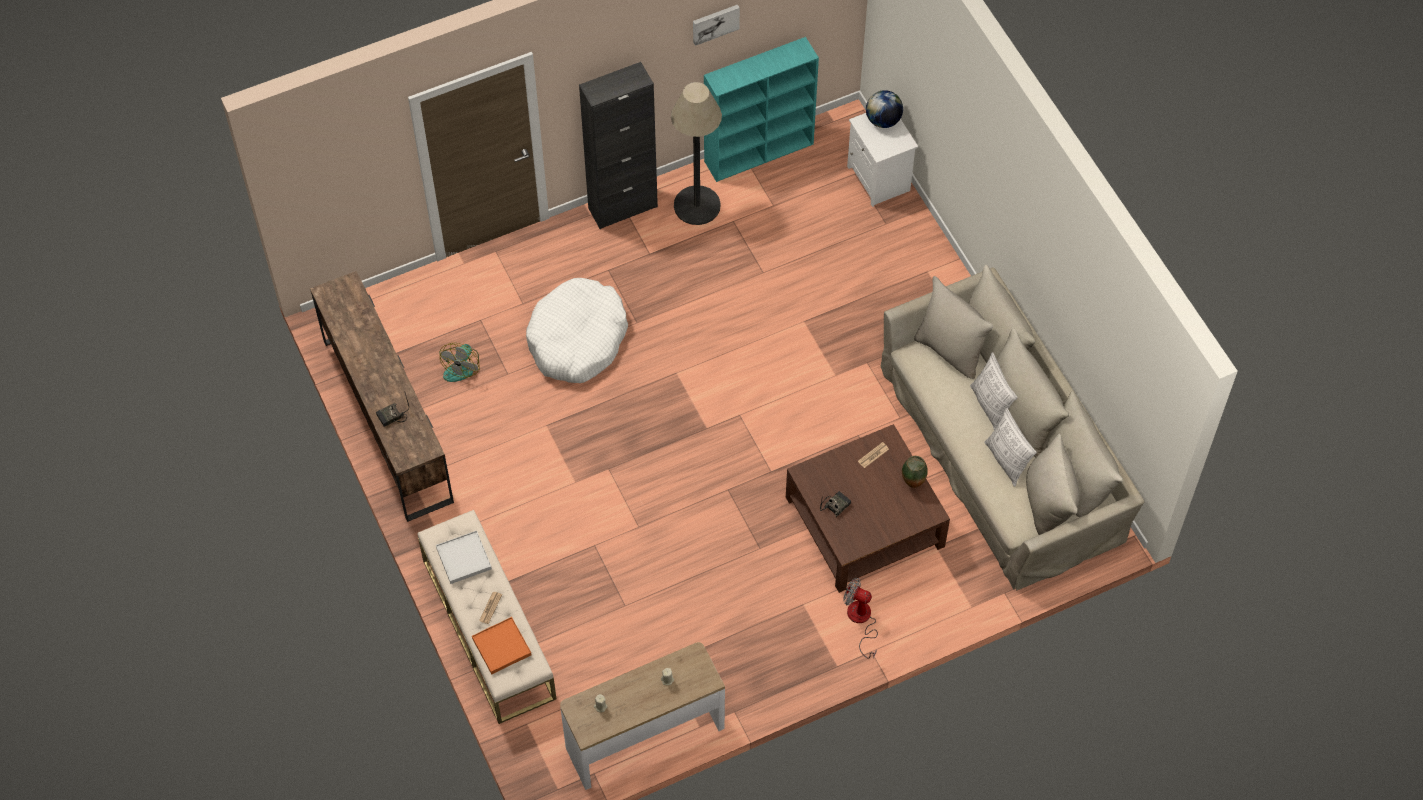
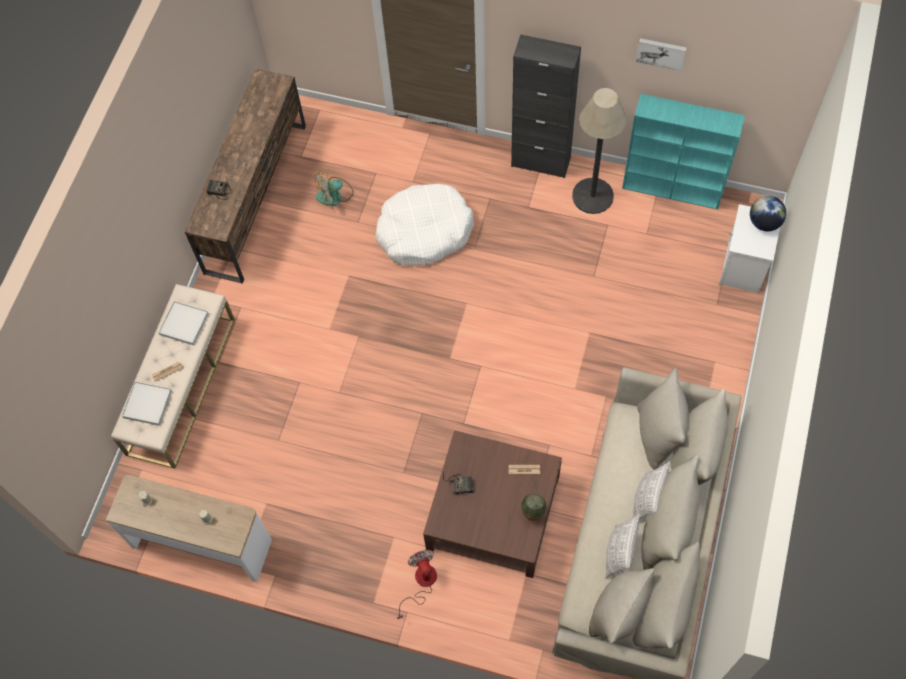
camera: 45 degrees right, 5 degrees up
(502, 647) = (147, 404): orange tray -> white tray

